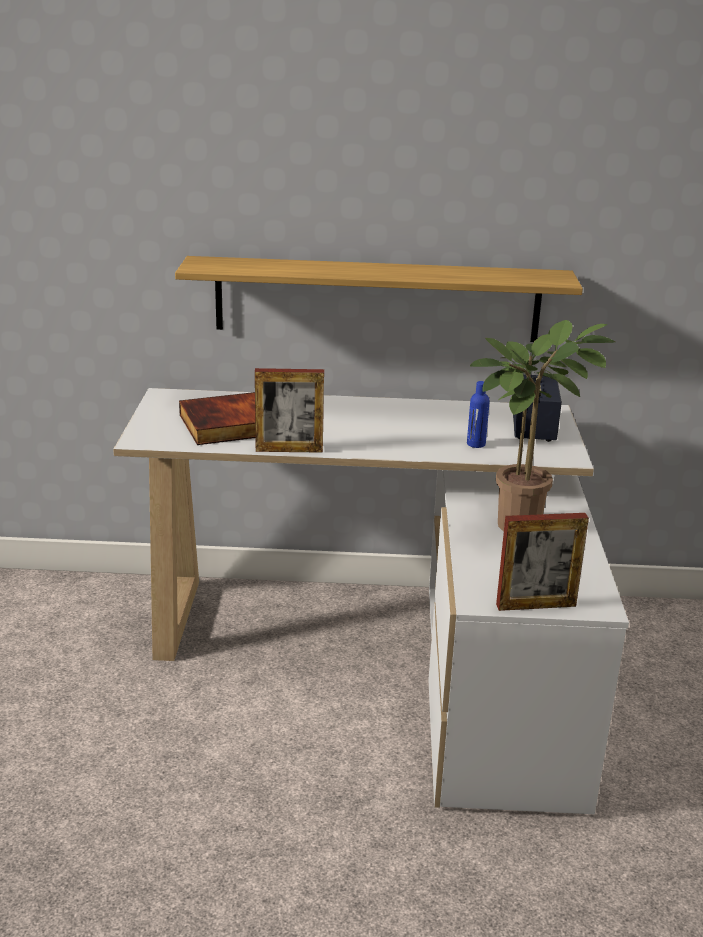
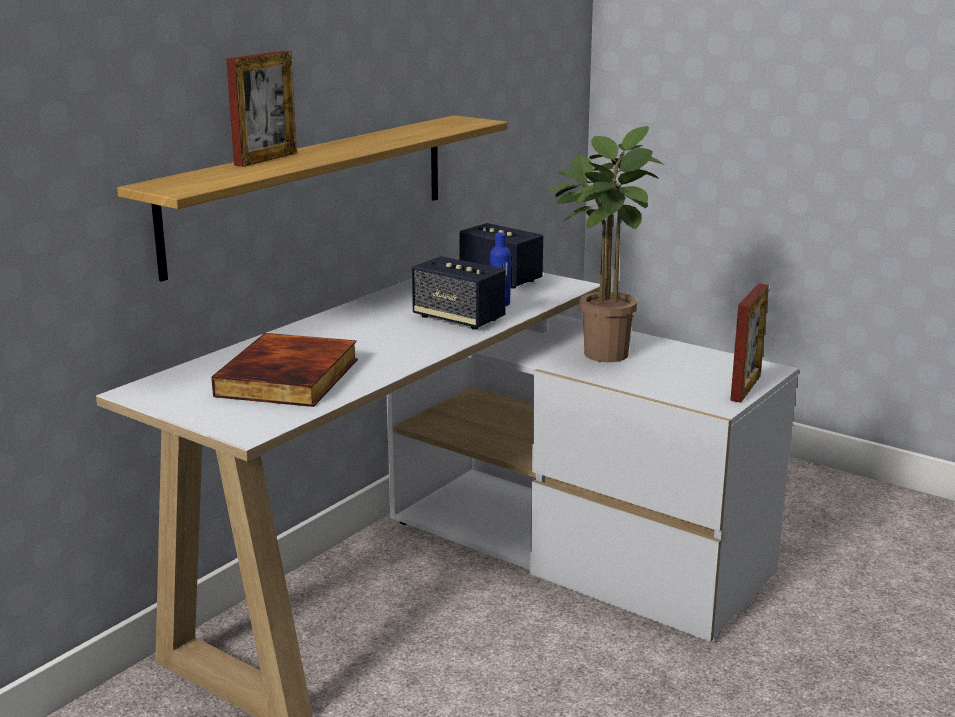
camera: 55 degrees left, 5 degrees down
(289, 450) = (397, 370): picture frame -> picture frame (266, 159)
(419, 440) = (458, 319): none -> speaker

